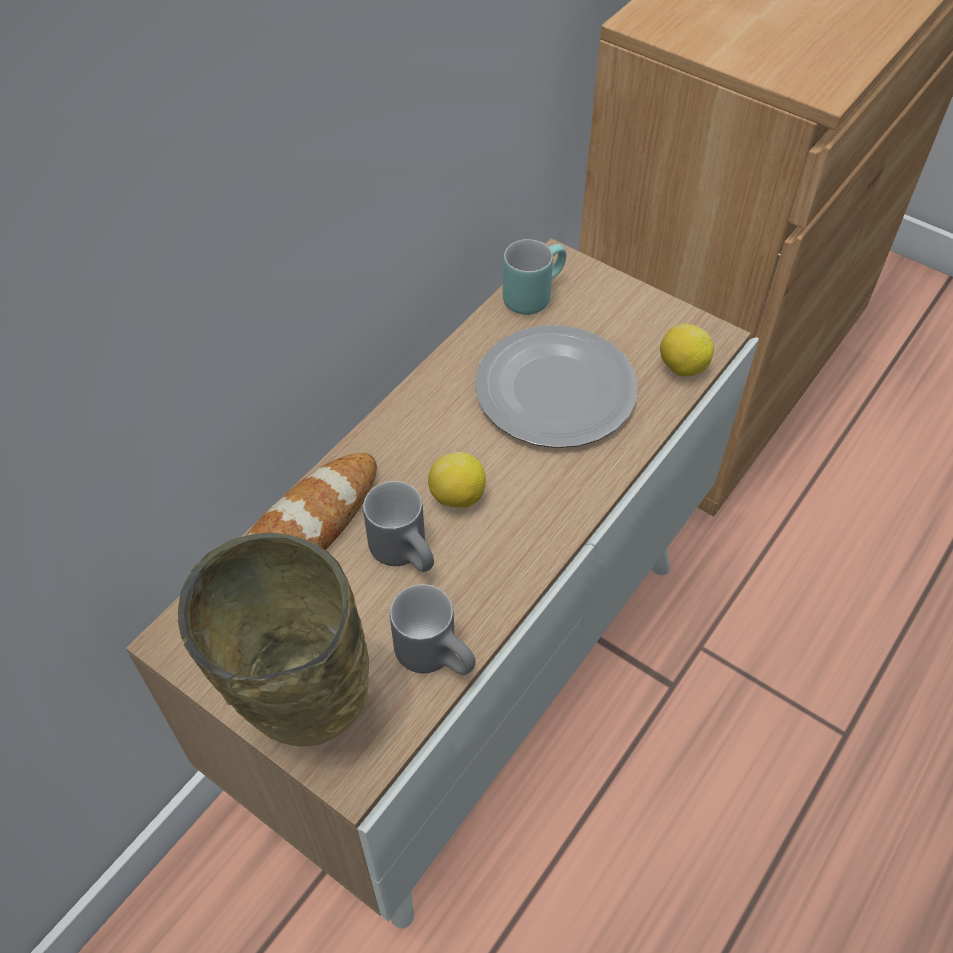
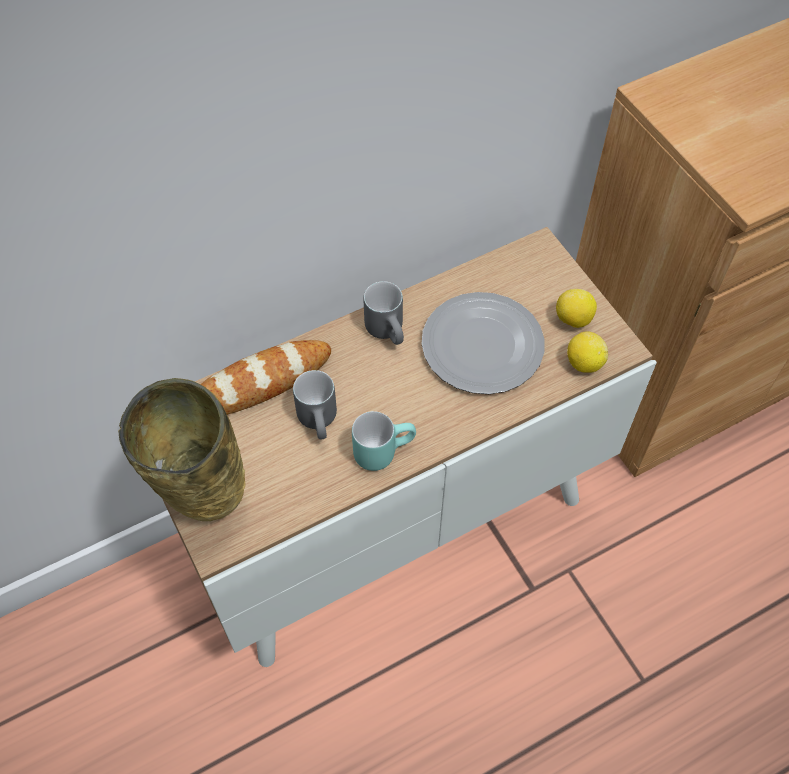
camera: 25 degrees right, 5 degrees up
(438, 654) = (305, 496): grey mug -> grey mug (390, 331)
(457, 497) = (373, 396): lemon -> lemon (573, 319)
(532, 294) = (507, 266): turquoise mug -> turquoise mug (382, 449)

